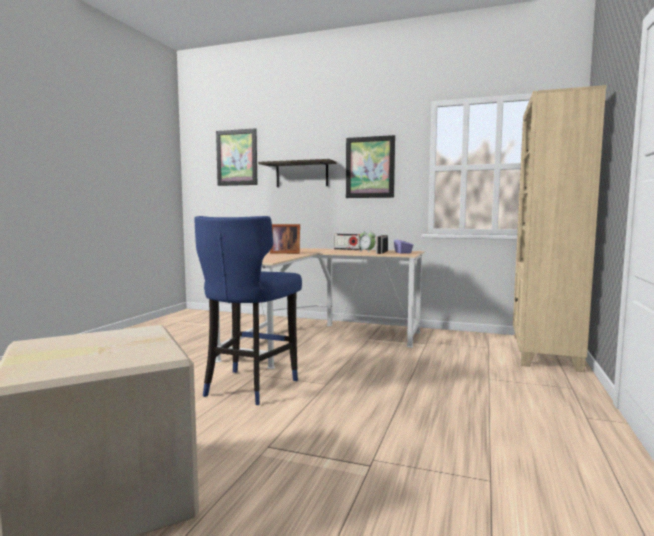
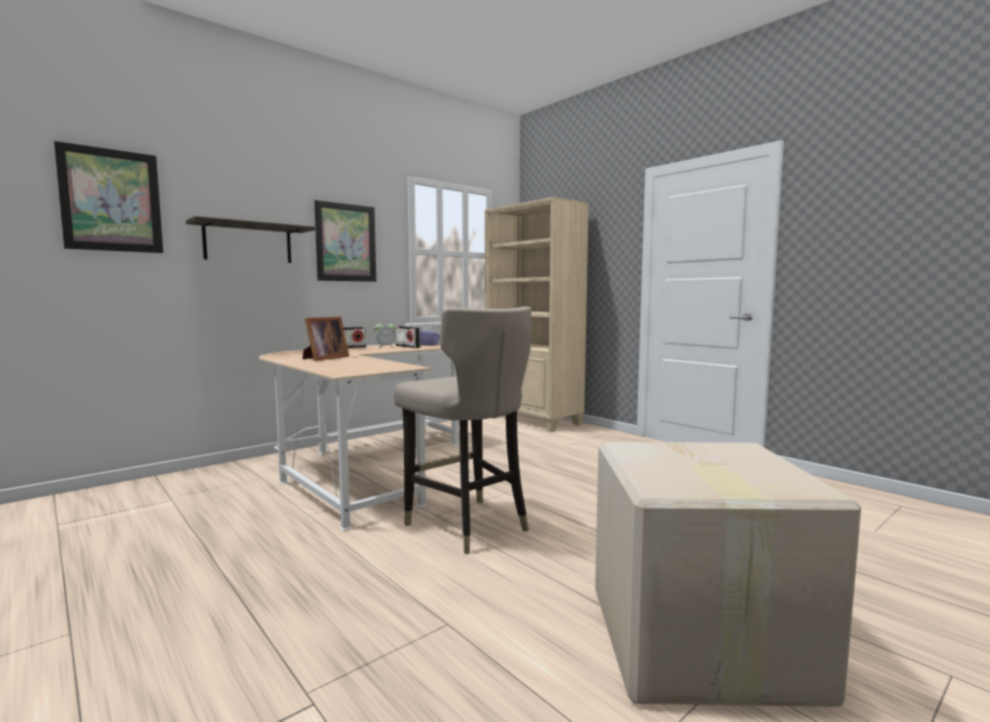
camera: 60 degrees left, 0 degrees up
(249, 386) = (467, 525): blue stool -> beige stool

